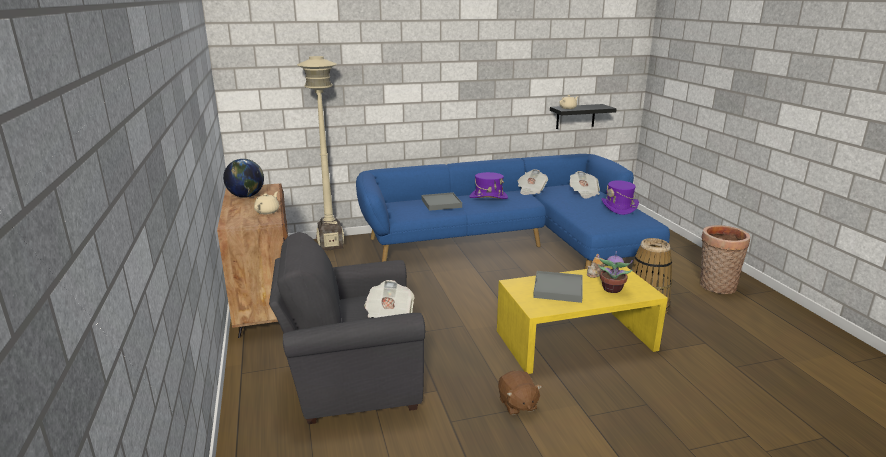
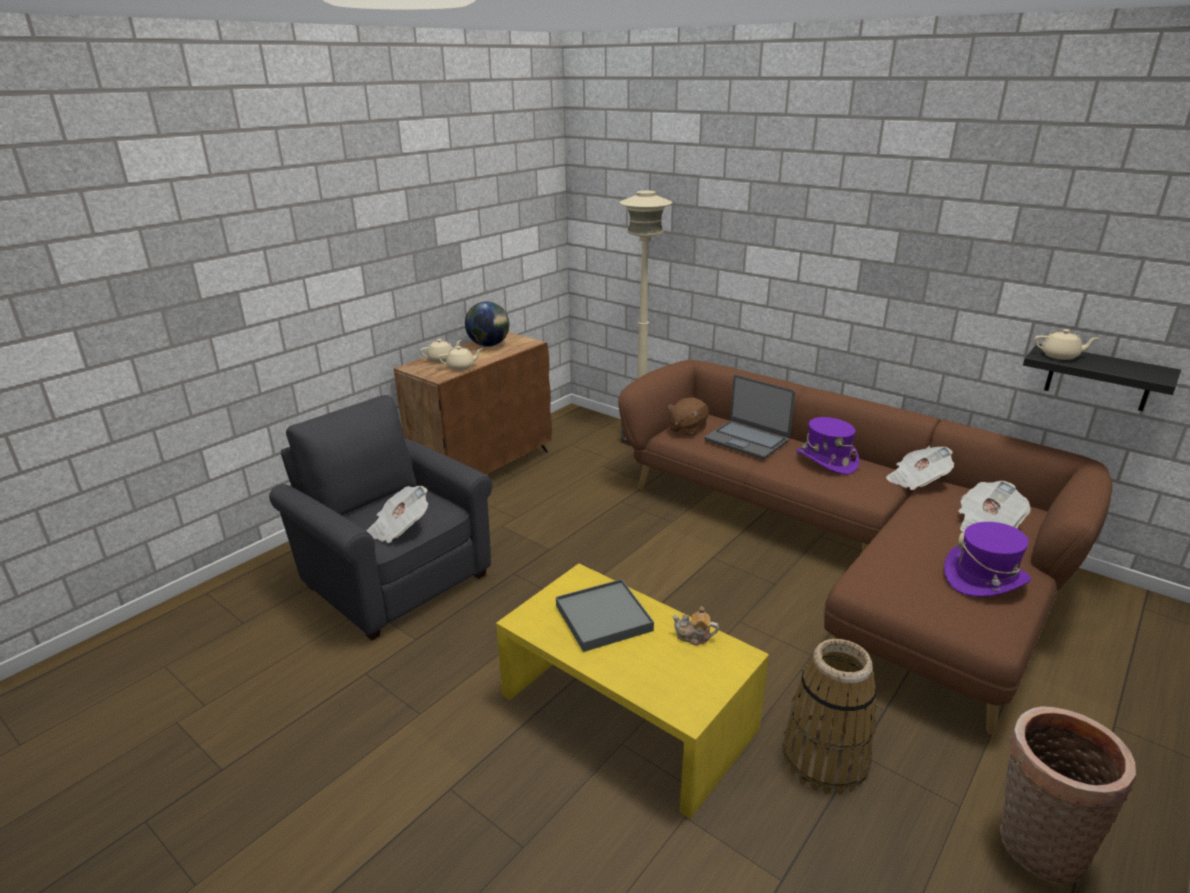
camera: 55 degrees right, 5 degrees up
(238, 213) = (442, 359): none -> beige teapot
(441, 203) = (747, 440): grey tray -> laptop
(514, 242) = (844, 550): blue sofa -> brown sofa
(517, 404) = (431, 712): brown plush toy -> brown plush toy (687, 429)
(611, 289) = (657, 668): potted plant -> none

